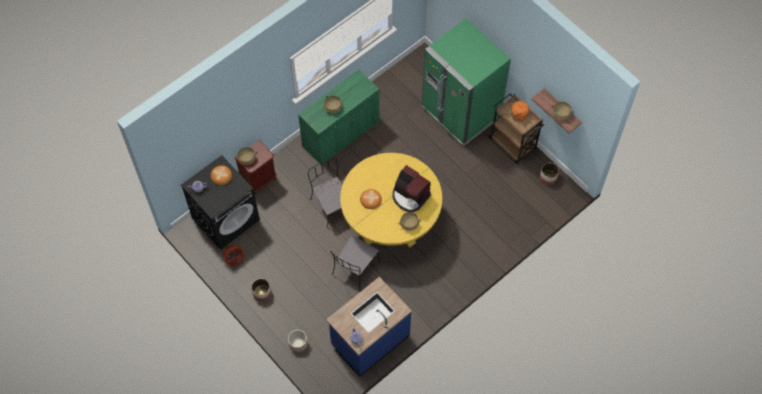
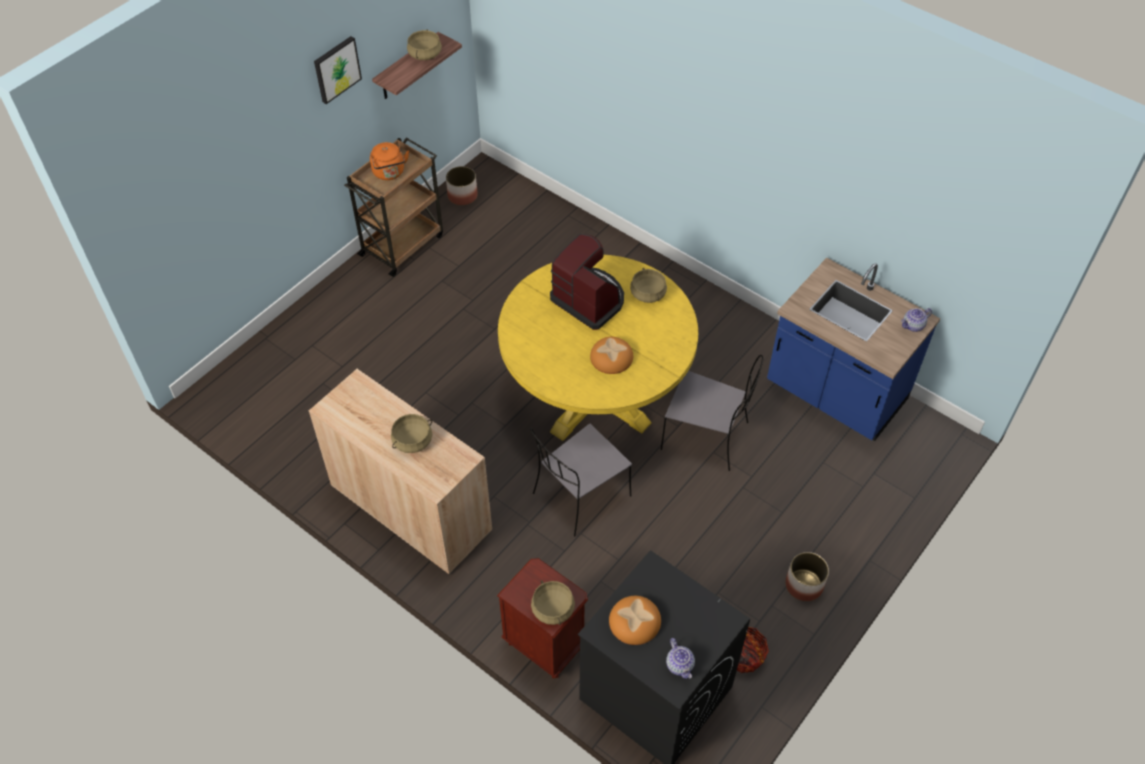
camera: 100 degrees left, 10 degrees down
(298, 343) = (884, 502): planter -> none
(341, 134) = (411, 508): green cabinet -> beige cabinet
(410, 196) = (589, 300): coffee machine -> coffee machine turned 75 degrees counterclockwise
(460, 112) = (342, 322): green fridge -> none
(530, 62) = (336, 69): none -> picture

